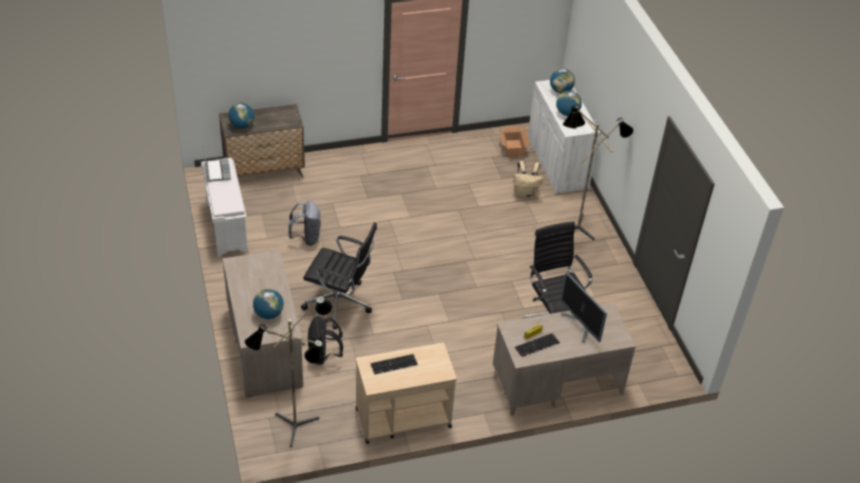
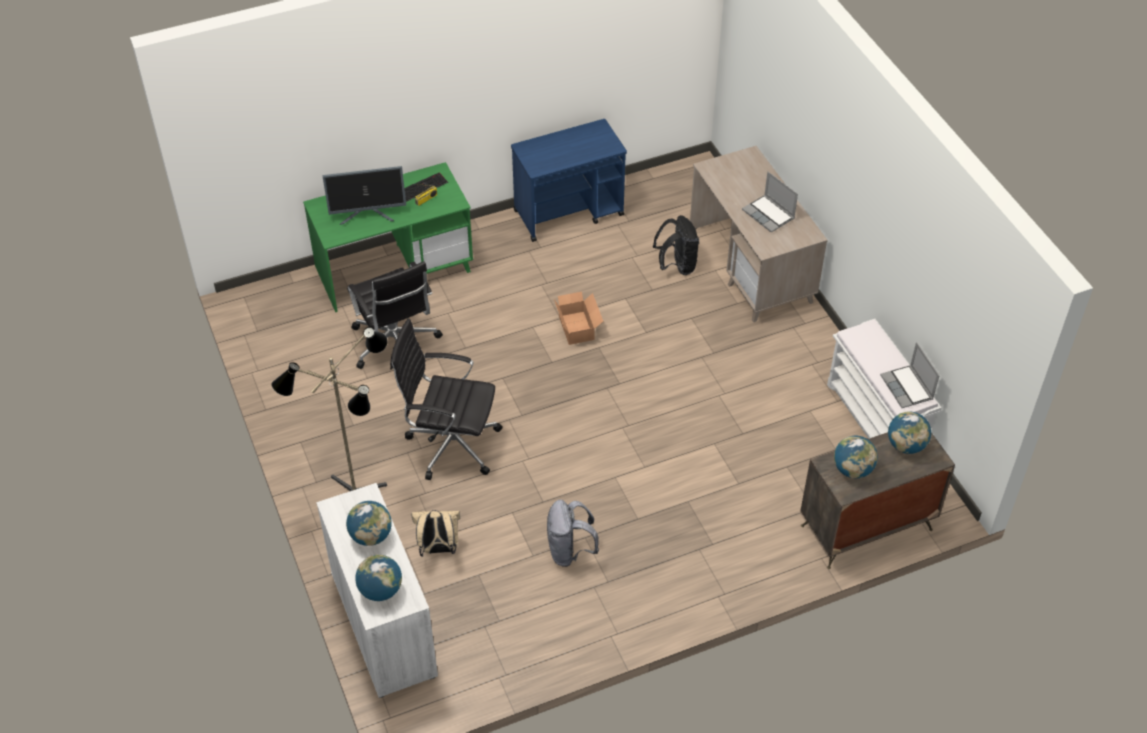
camera: 175 degrees right, 5 degrees up
(258, 283) = (769, 214): none -> laptop
(268, 314) = (741, 182): globe -> globe (852, 469)
(298, 430) = (679, 188): floor lamp -> none
(306, 238) = (755, 418): grey backpack -> grey backpack (570, 551)
(340, 304) = (678, 330): black office chair -> black office chair (450, 444)
(393, 365) = (582, 148): keyboard -> none
(402, 418) = (569, 213): beige cart -> blue cart
(512, 149) = (464, 646): cardboard box -> cardboard box (578, 327)
(556, 384) = (395, 269): beige desk -> green desk
(580, 326) = (368, 215): monitor -> monitor turned 120 degrees clockwise

